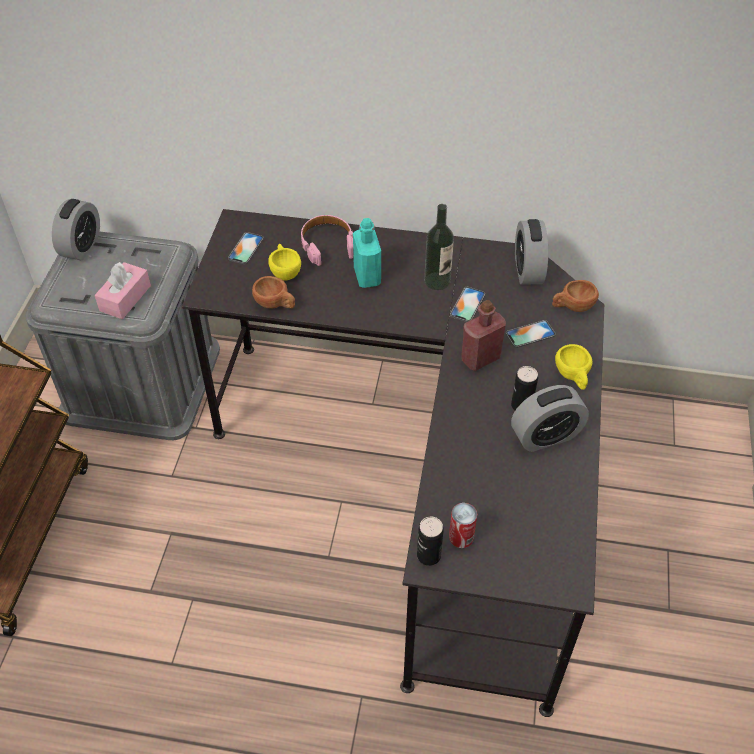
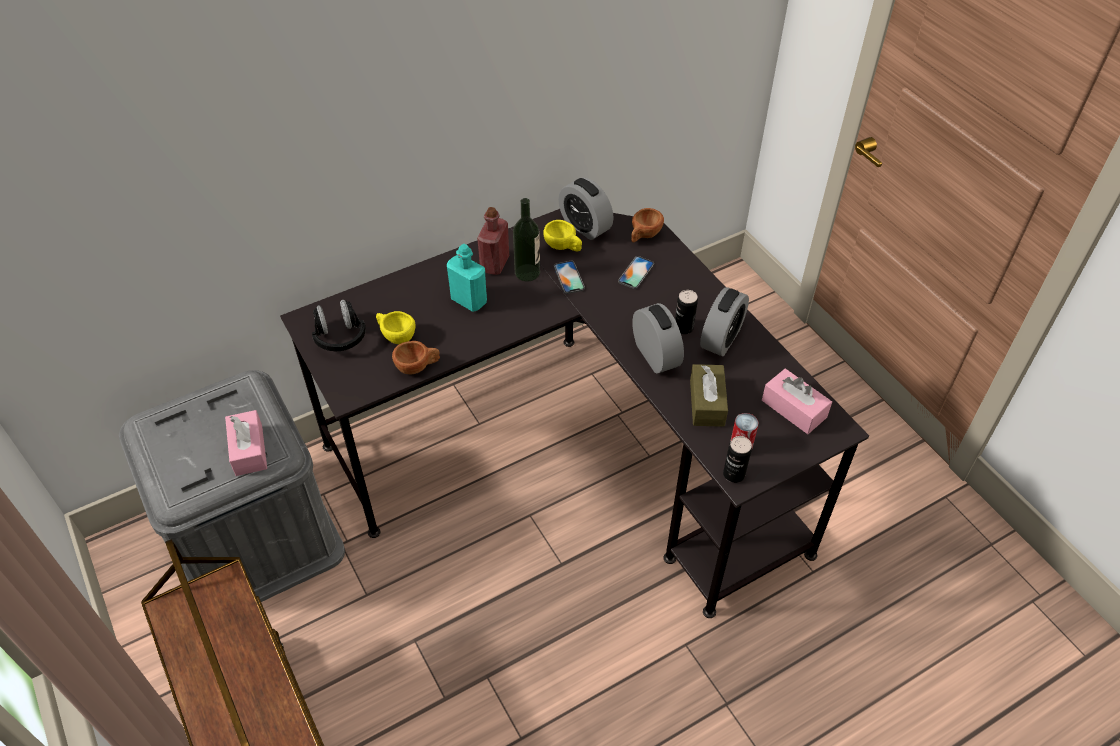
camera: 40 degrees left, 0 degrees up
(81, 246) = (150, 431): alarm clock -> alarm clock (655, 355)
(246, 248) = (340, 337): phone -> black headphones
(327, 244) = (408, 293): pink headphones -> none
(471, 481) = (707, 403): none -> brown tissue box
(480, 358) = (620, 312): red bottle -> red bottle (494, 264)
(546, 539) = (794, 409): none -> pink tissue box
(573, 376) = (695, 285): yellow cup -> yellow cup (563, 247)

